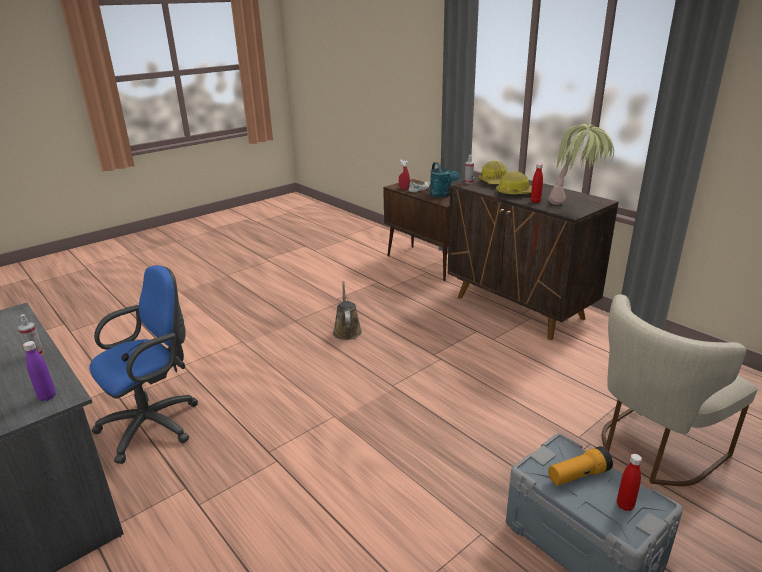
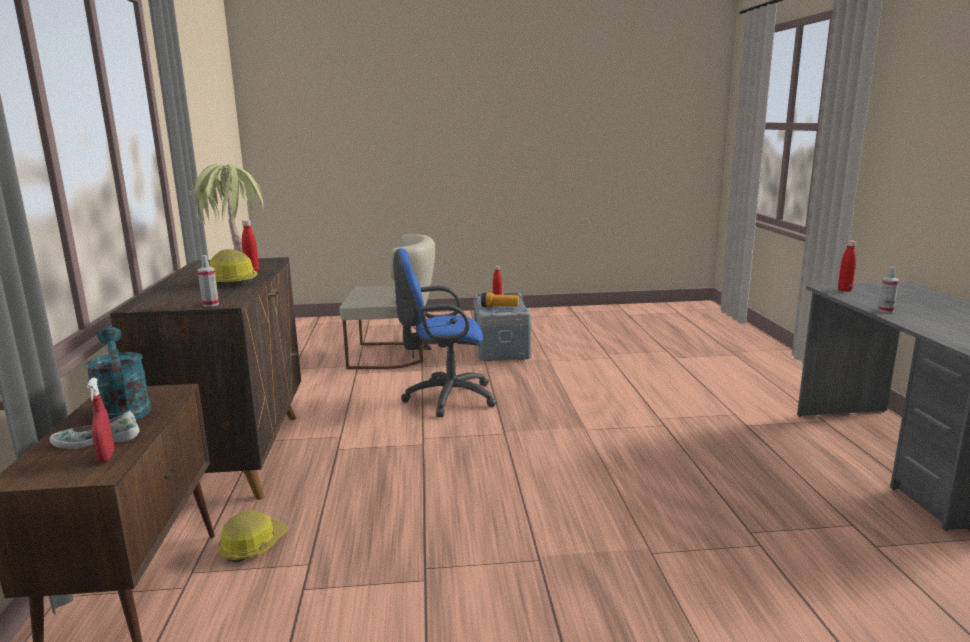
camera: 145 degrees left, 10 degrees down
(47, 396) = (844, 290): purple bottle -> red bottle
(155, 424) = (789, 479): blue office chair -> blue office chair (445, 398)
(347, 330) = (479, 509): brown watering can -> none
(442, 195) = (121, 409): turquoise watering can -> turquoise watering can turned 45 degrees counterclockwise
(494, 182) = (186, 298): hard hat -> hard hat (252, 545)

